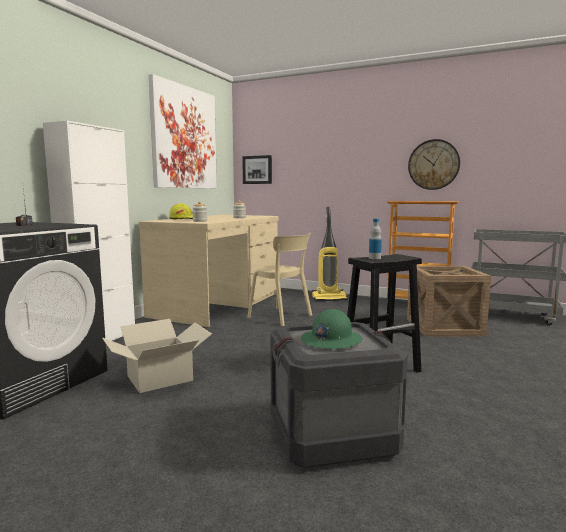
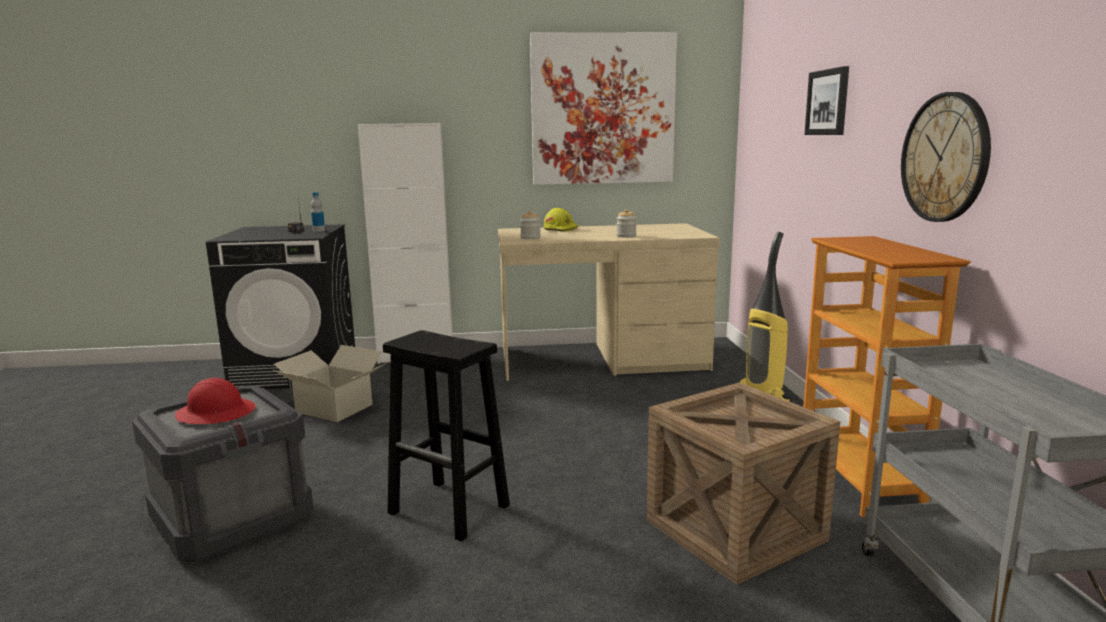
camera: 60 degrees right, 5 degrees up
(257, 170) = (752, 149): picture -> picture (828, 102)
(282, 317) = (602, 402): beige chair -> none
(331, 340) = (216, 413): green hard hat -> red hard hat
(374, 258) = (429, 340): bottle -> bottle (319, 231)

